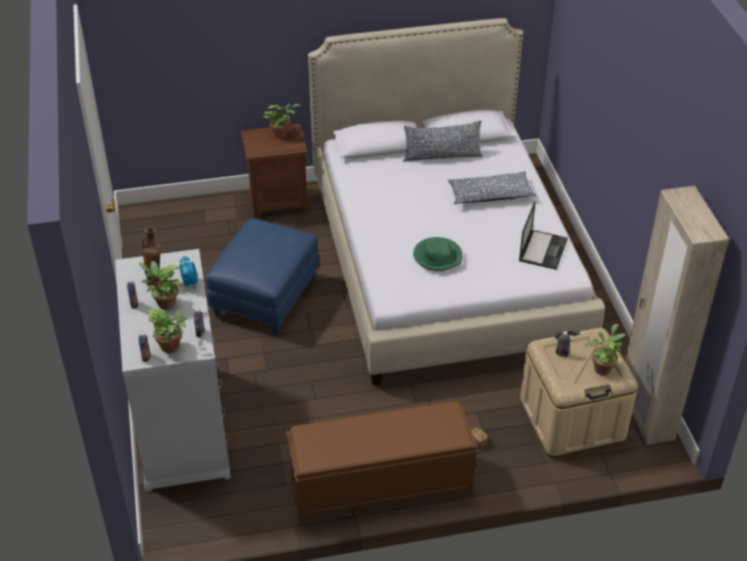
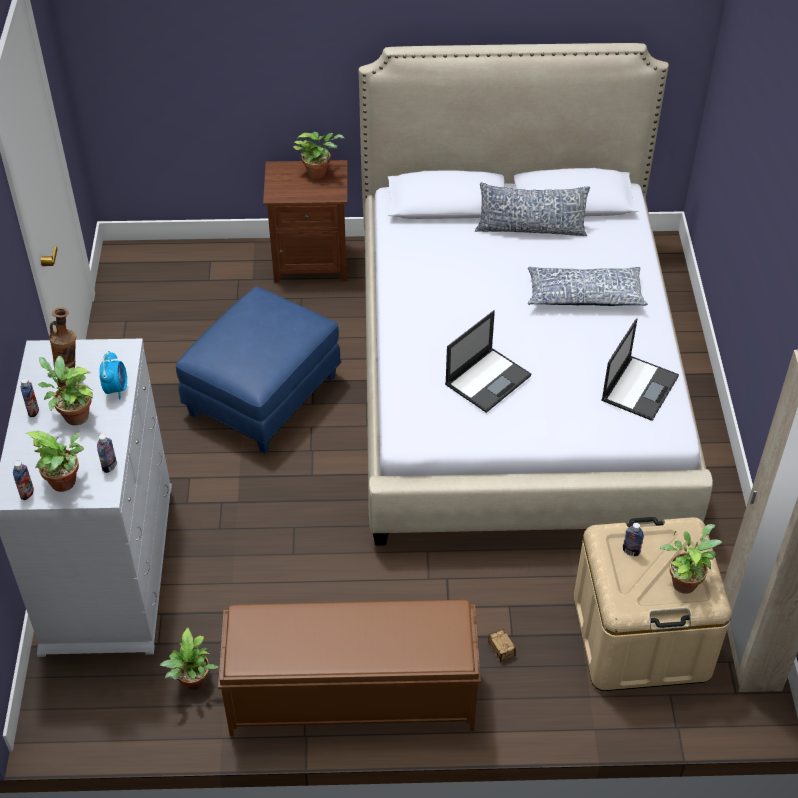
camera: 10 degrees right, 5 degrees up
(265, 493) = (193, 684): none -> potted plant
(437, 256) = (488, 379): green hat -> laptop

